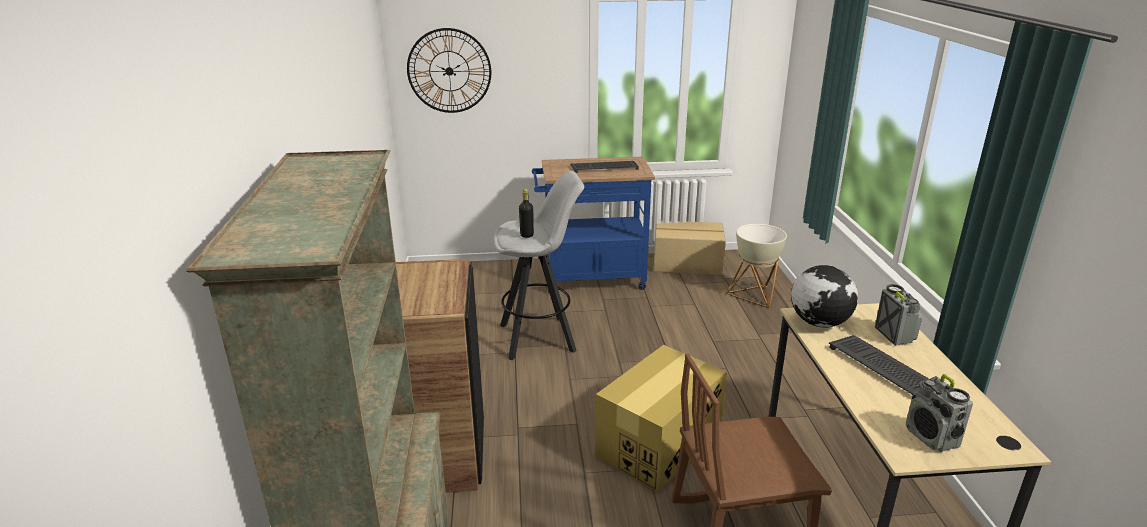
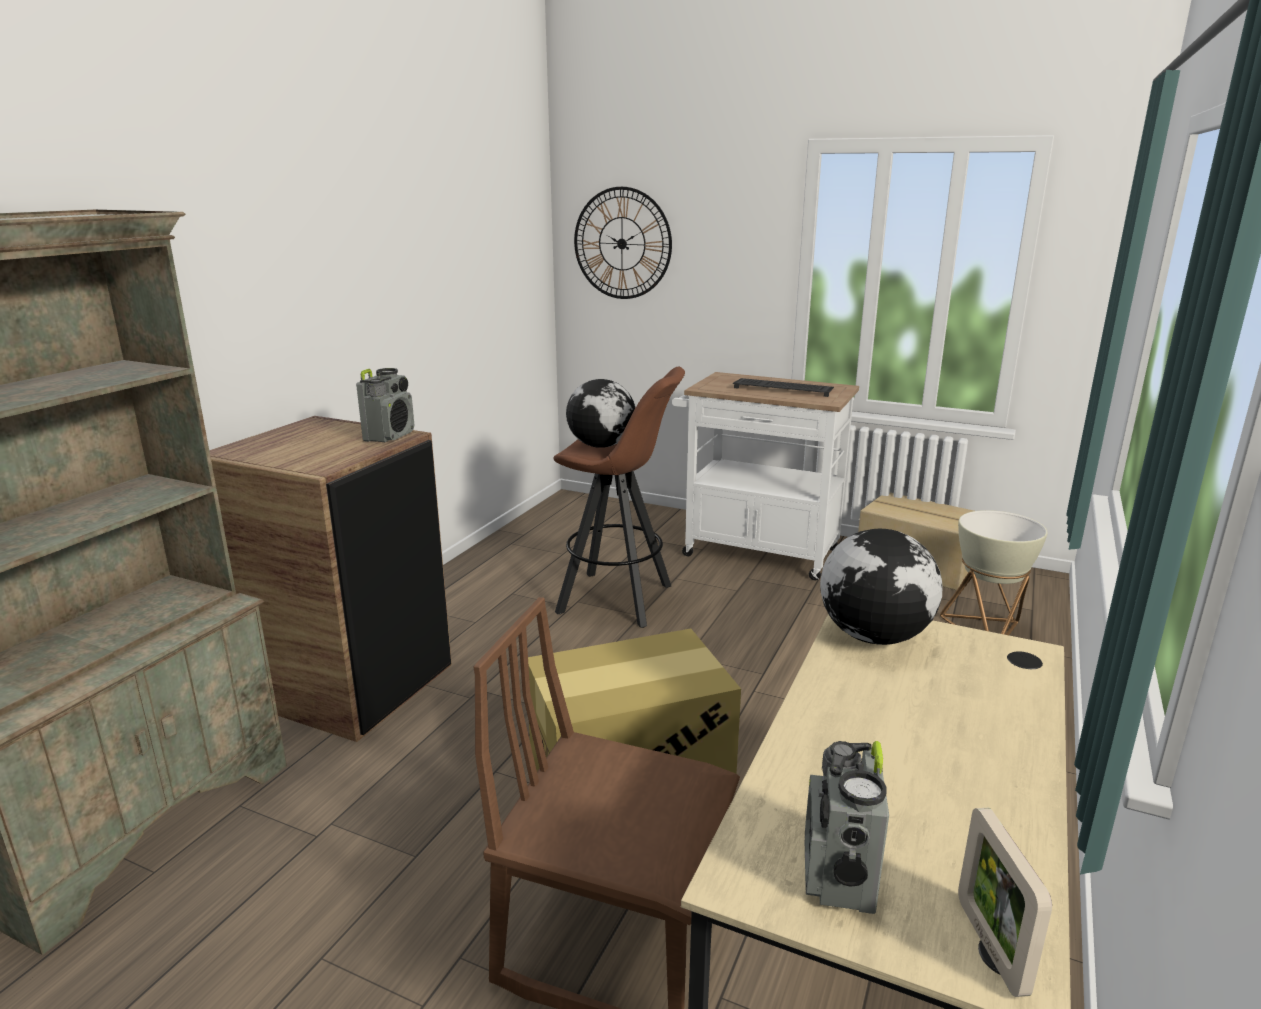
camera: 30 degrees right, 5 degrees down
(527, 235) = (602, 446): black bottle -> globe
(540, 338) = (618, 599): grey stool -> brown stool
(590, 279) = (756, 552): blue cart -> white cart
(884, 368) = (902, 733): keyboard -> none
(894, 335) = (995, 692): radio -> radio (390, 436)
(1002, 441) = (991, 946): none -> picture frame

